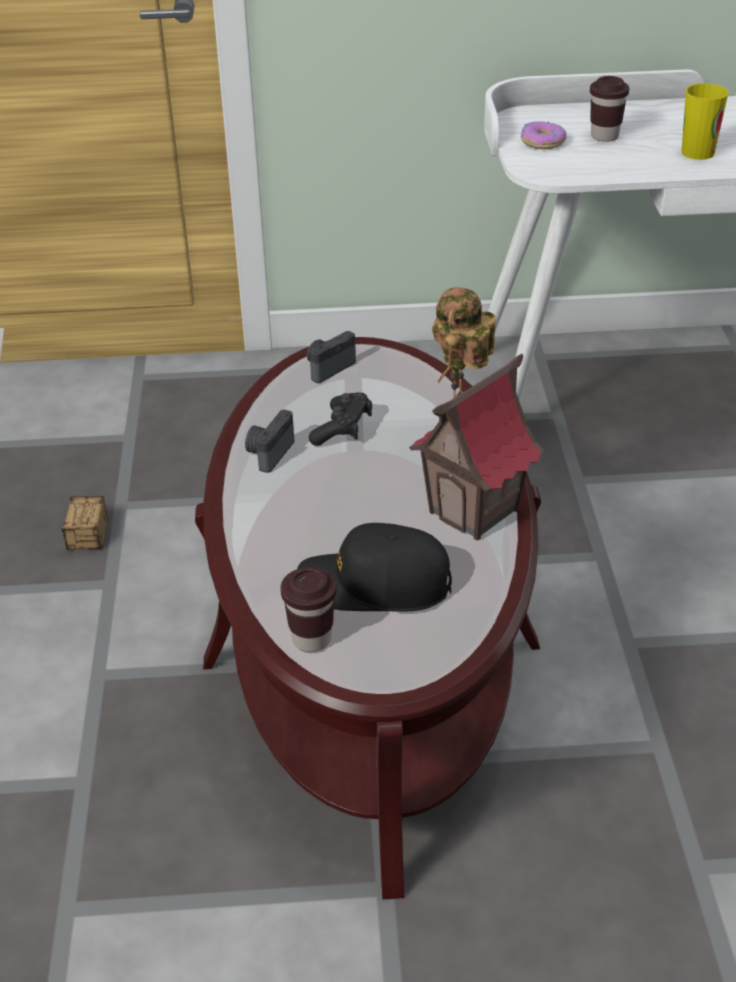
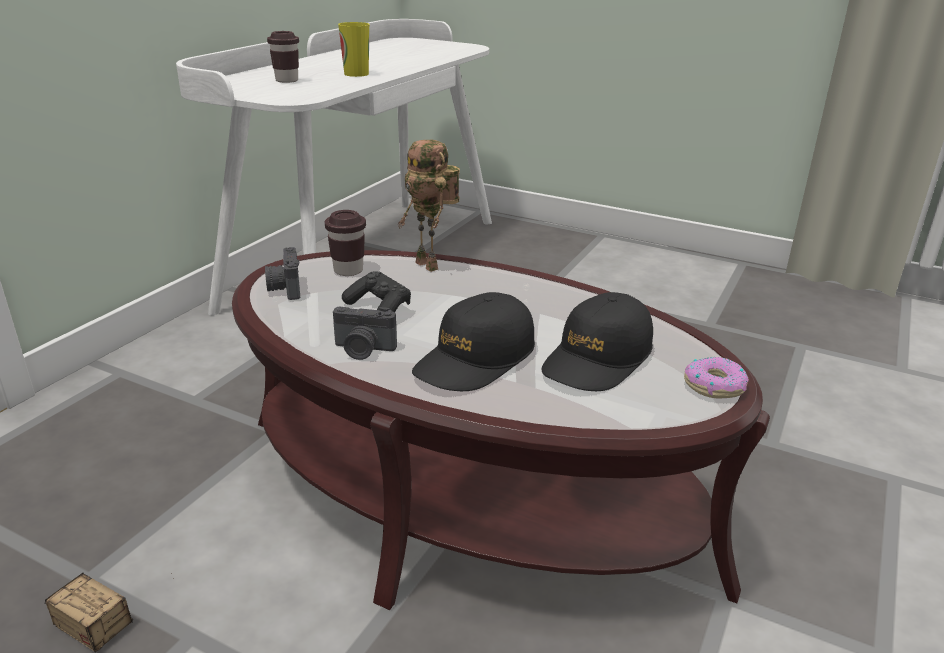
camera: 60 degrees left, 10 degrees down
(268, 453) = (363, 350): camera -> camera turned 45 degrees counterclockwise
(306, 515) = (475, 359): none -> black cap
(311, 639) = (647, 409): brown cup -> brown cup (348, 270)
(475, 511) = (549, 295): toy house -> none
(542, 142) = (256, 90): donut -> donut (714, 385)

